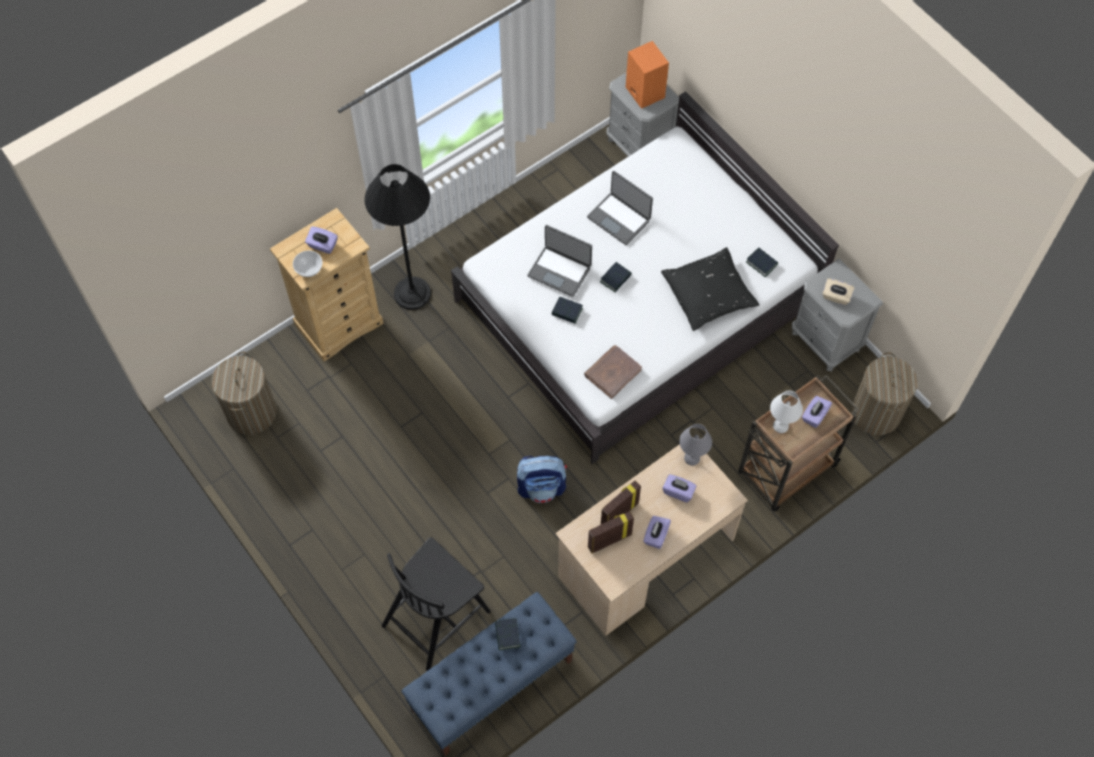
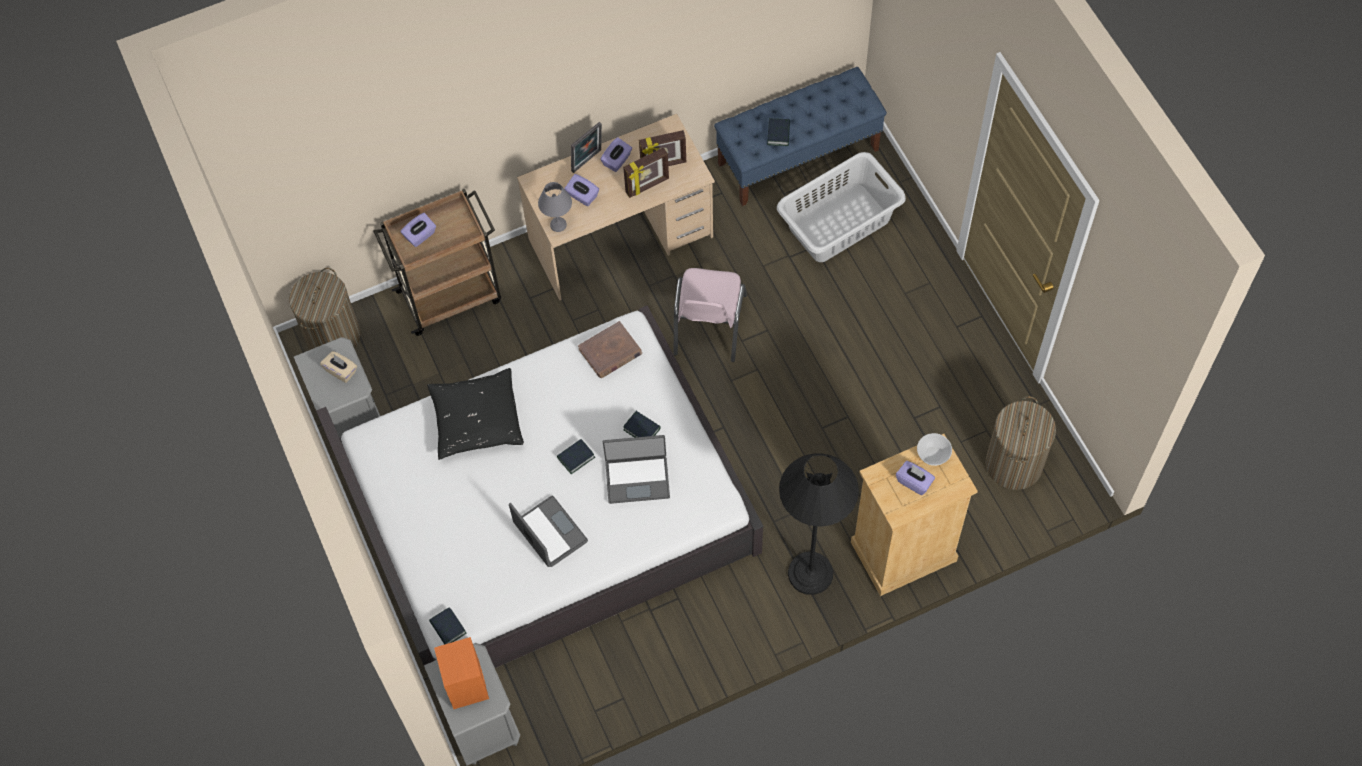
camera: 165 degrees left, 0 degrees up
(437, 616) = (840, 223): black chair -> grey laundry basket
(542, 487) = (708, 325): backpack -> pink chair
(560, 271) = (637, 478): laptop -> laptop turned 135 degrees clockwise
(684, 529) = (588, 162): none -> picture frame
(761, 263) = (404, 445): book -> book (448, 628)
(780, 426) = (459, 232): white table lamp -> none

